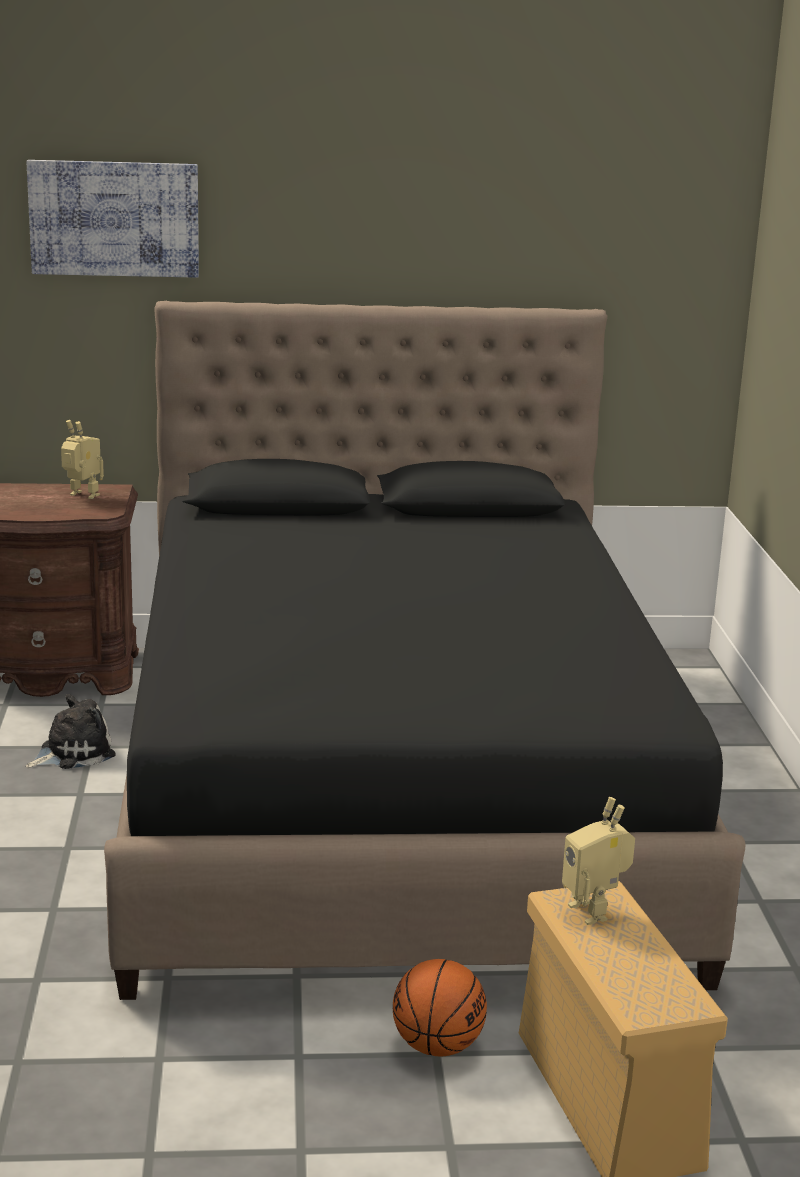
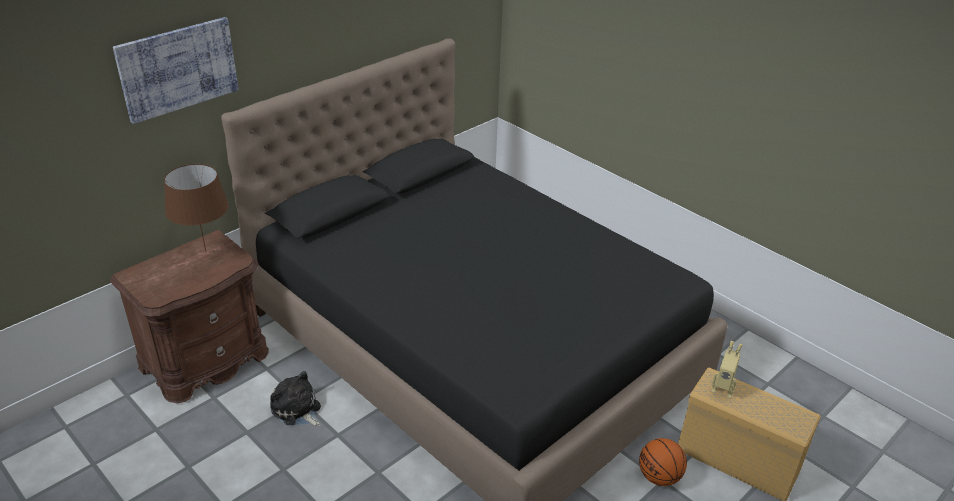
camera: 40 degrees left, 15 degrees up
(72, 753) = (297, 410): plush toy -> plush toy turned 60 degrees counterclockwise
(82, 496) = (206, 253): toy robot -> brown table lamp

